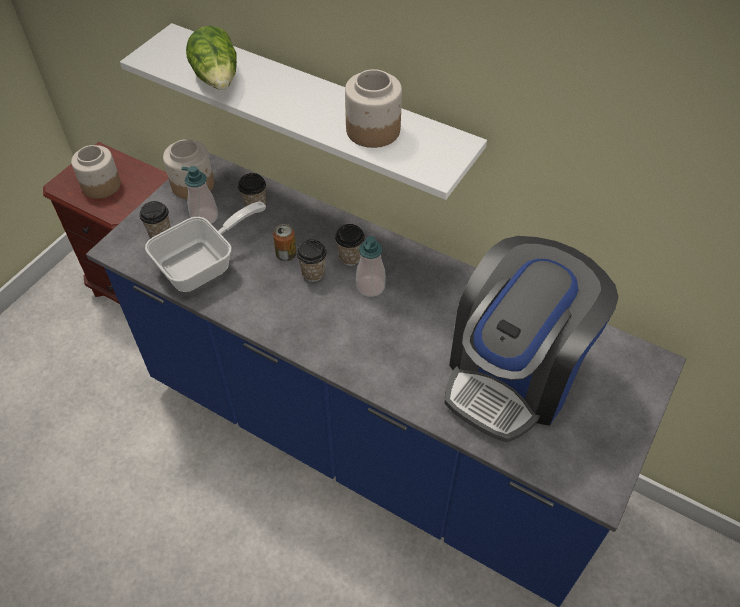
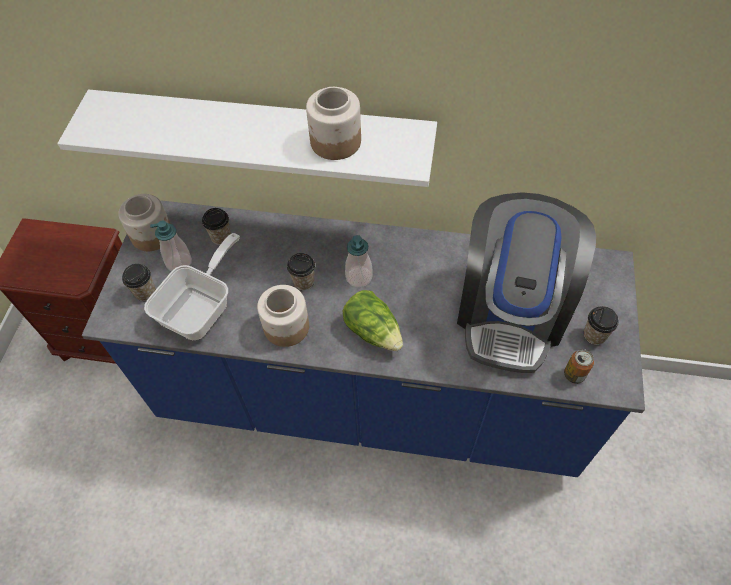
camera: 20 degrees left, 5 degrees up
(101, 185) = (47, 260): jar -> jar (286, 327)
(218, 78) = (165, 133): lettuce -> lettuce (373, 330)
(286, 255) = (271, 273): can -> can (574, 374)
(350, 257) = (329, 257): cup -> cup (594, 335)

